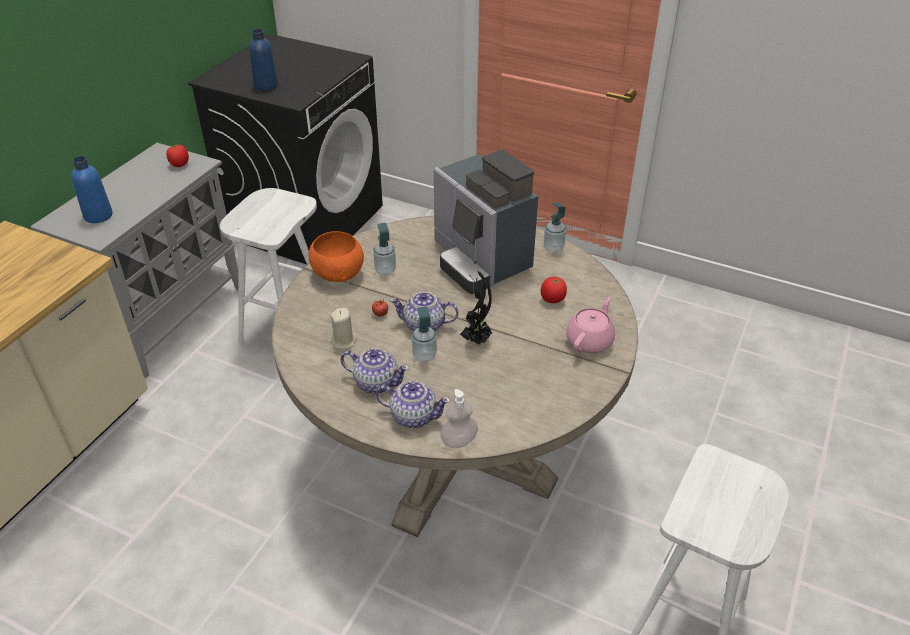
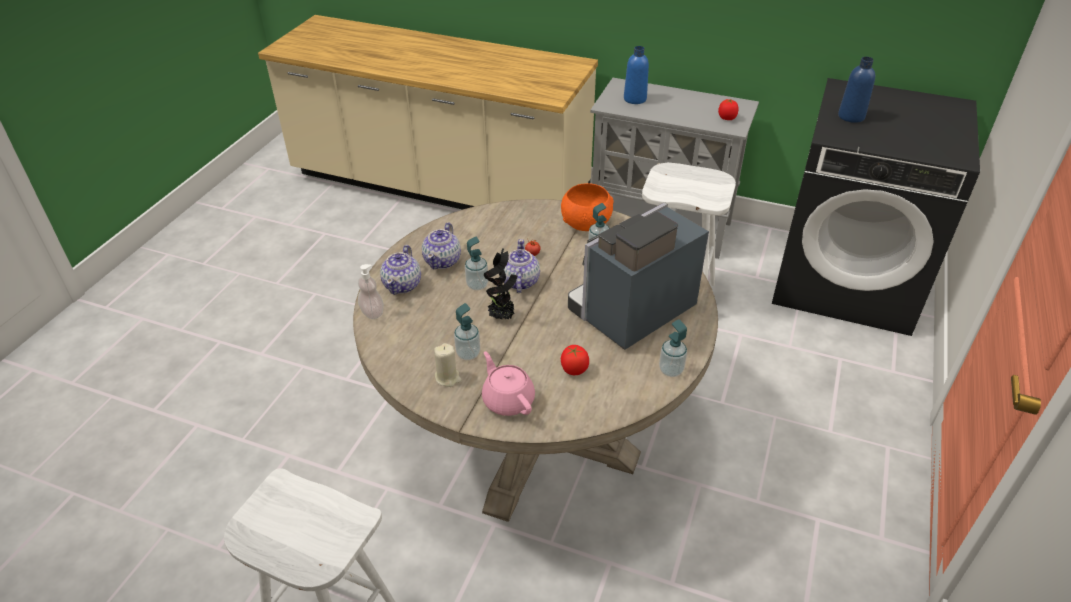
camera: 85 degrees right, 0 degrees up
(344, 341) = (493, 238): beige candle -> beige candle (448, 378)
(529, 365) = (468, 353): none -> soap dispenser
(590, 341) = (508, 400): pink teapot -> pink teapot turned 150 degrees counterclockwise

